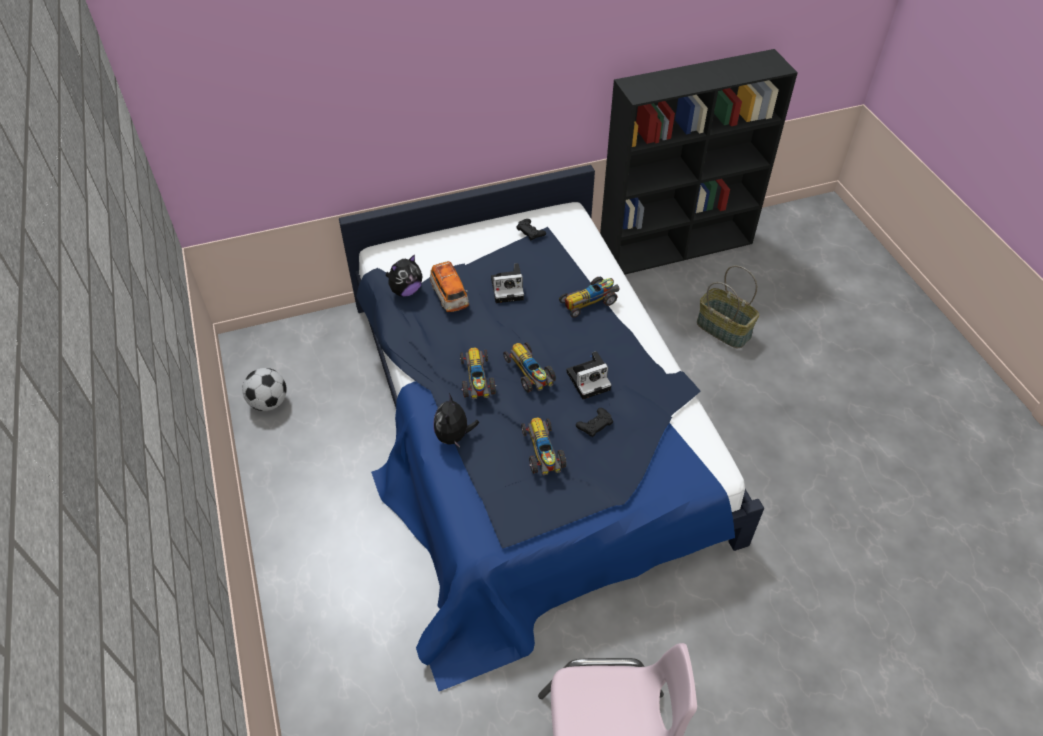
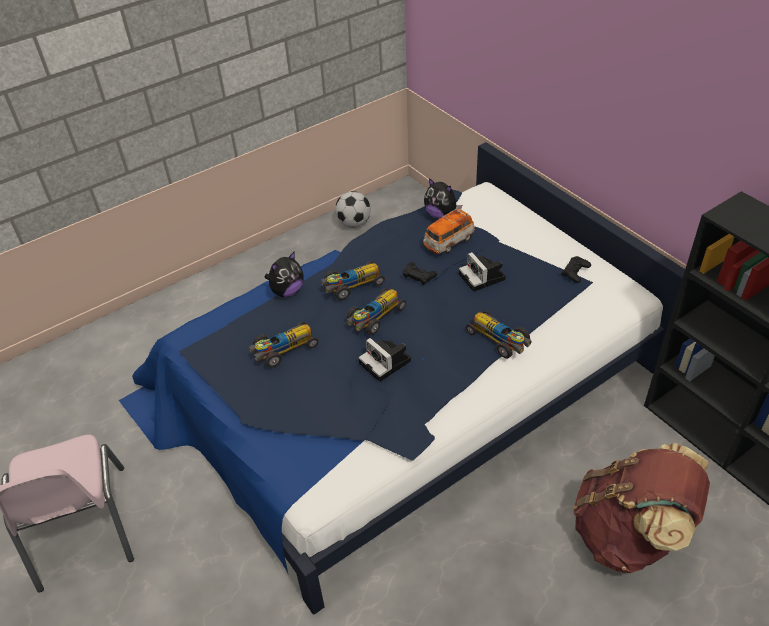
camera: 75 degrees right, 5 degrees down
(454, 436) = (287, 291): plush toy -> plush toy turned 150 degrees clockwise
(594, 424) = (329, 379): black game controller -> black game controller (419, 275)
(724, 329) = (628, 535): basket -> brown backpack

